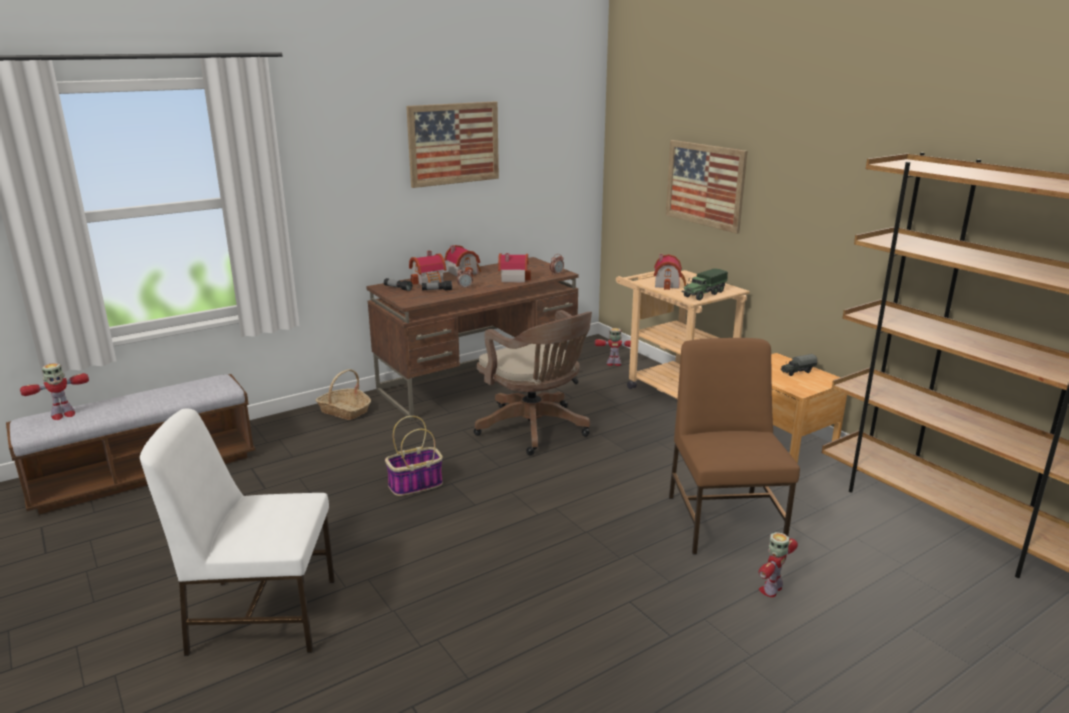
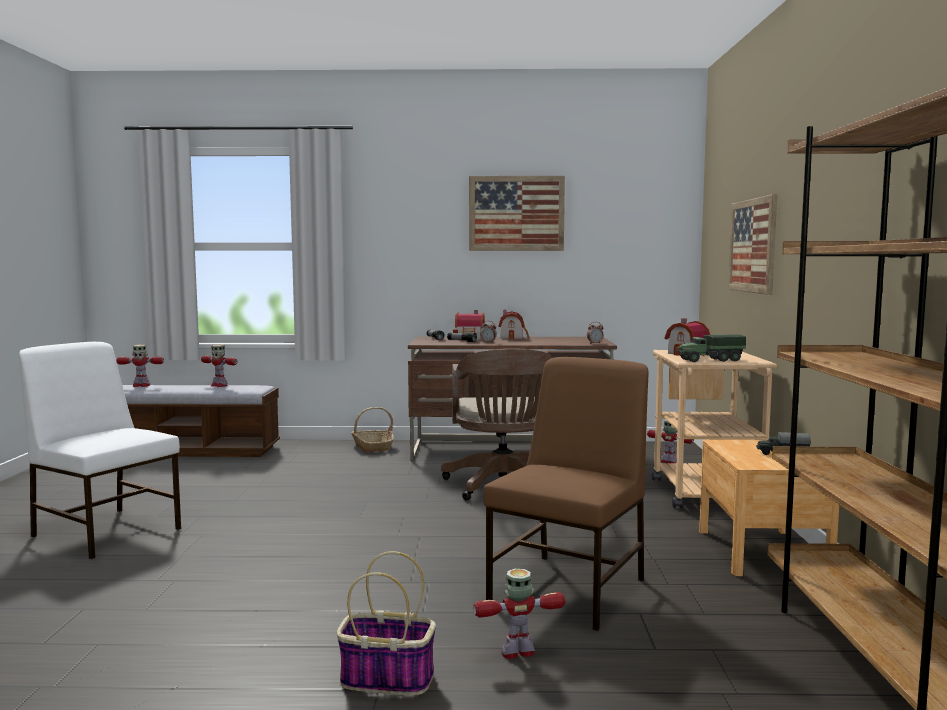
camera: 35 degrees right, 15 degrees down
(169, 390) = (219, 385): none -> toy robot
(415, 485) = (338, 495): basket -> basket (385, 679)
(512, 278) = (545, 342): toy house -> none

